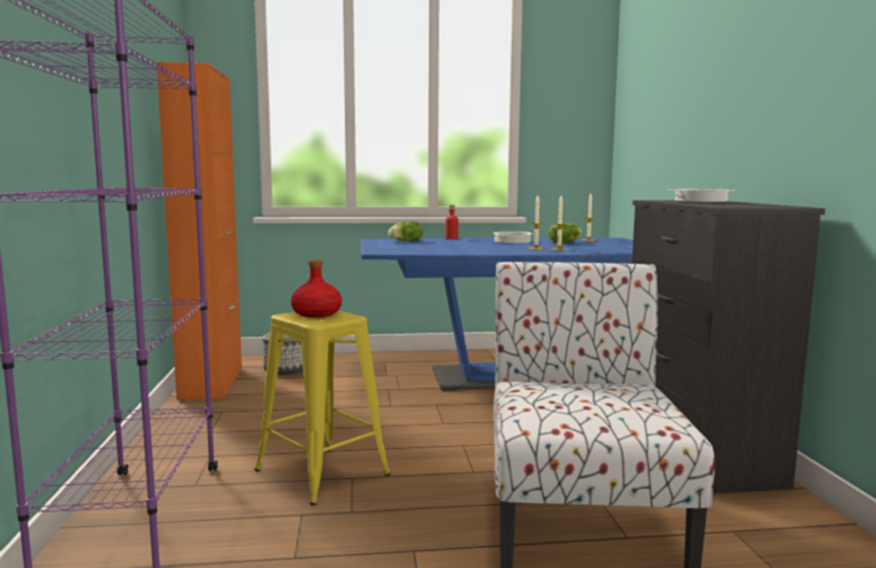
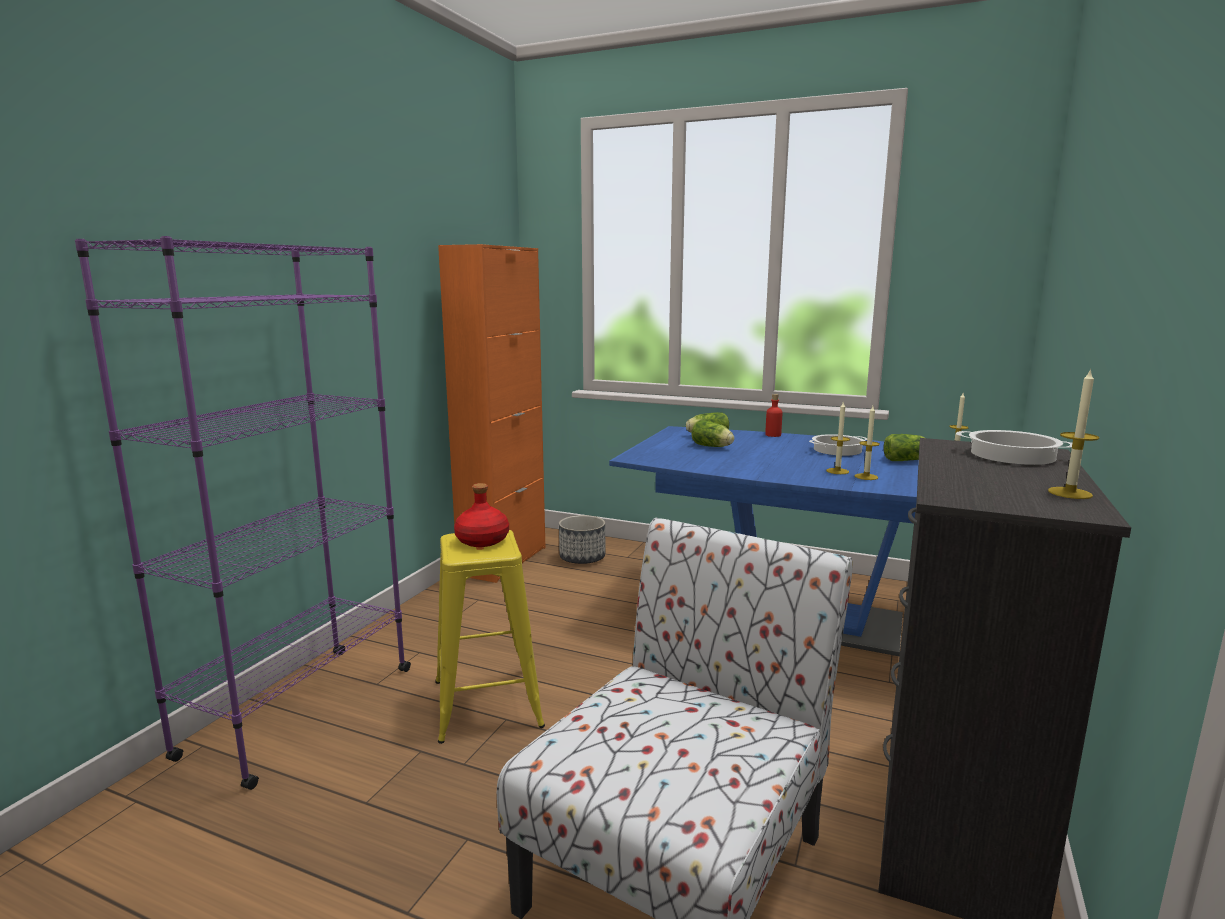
camera: 30 degrees right, 5 degrees up
(424, 245) = (713, 447): none -> lettuce
(768, 205) = (1070, 493): none -> candle

